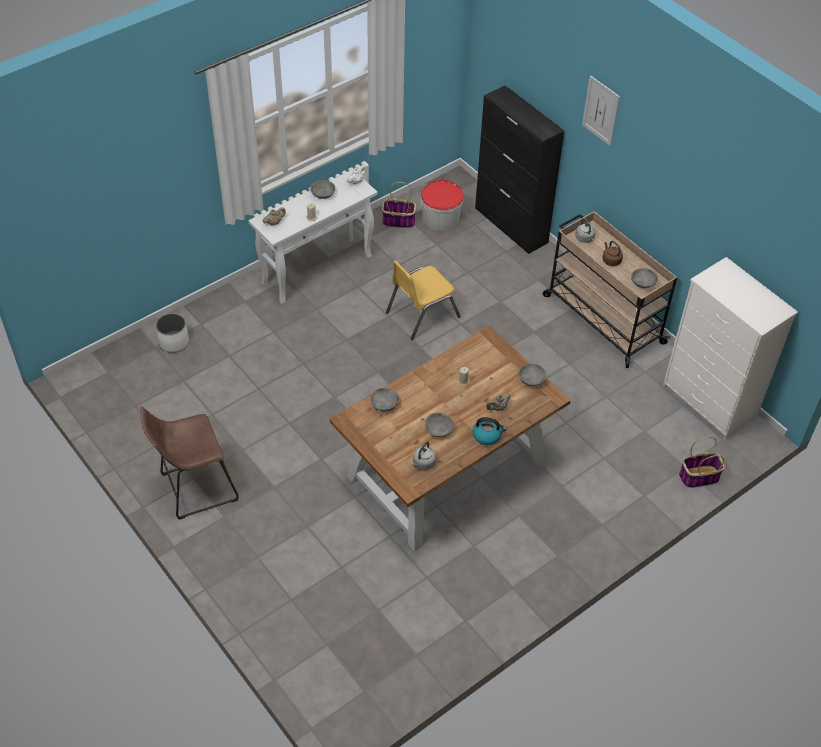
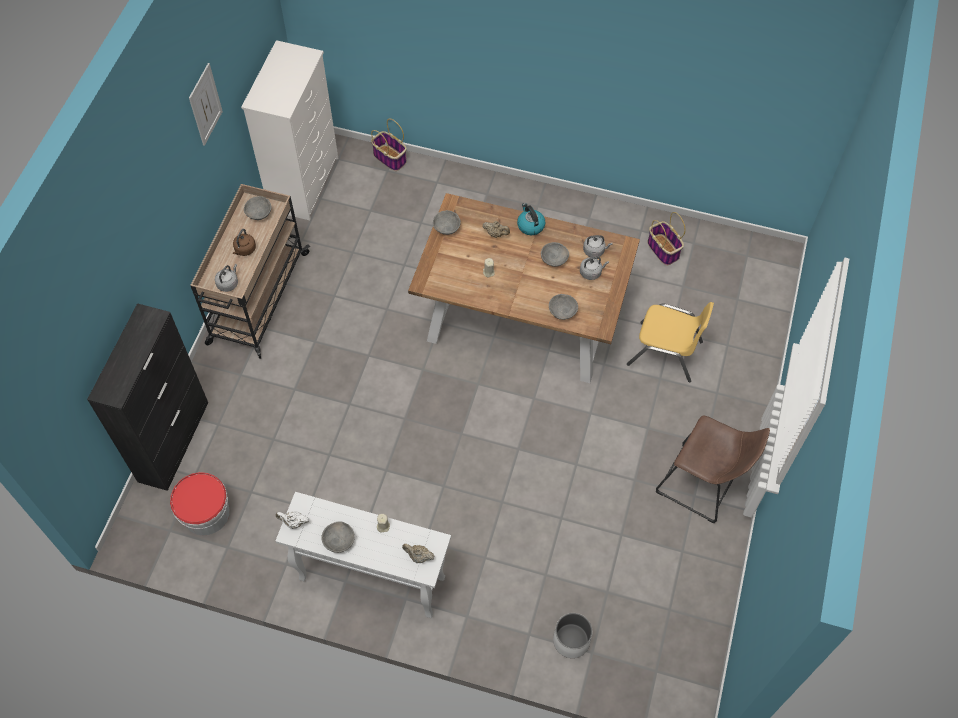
camera: 125 degrees left, 10 degrees up
(398, 221) = (240, 551): basket -> basket (663, 250)
(404, 447) = (591, 272): none -> grey kettle
(422, 314) = (361, 443): yellow chair -> yellow chair (665, 353)
(601, 110) = (139, 227): picture -> picture (205, 104)

